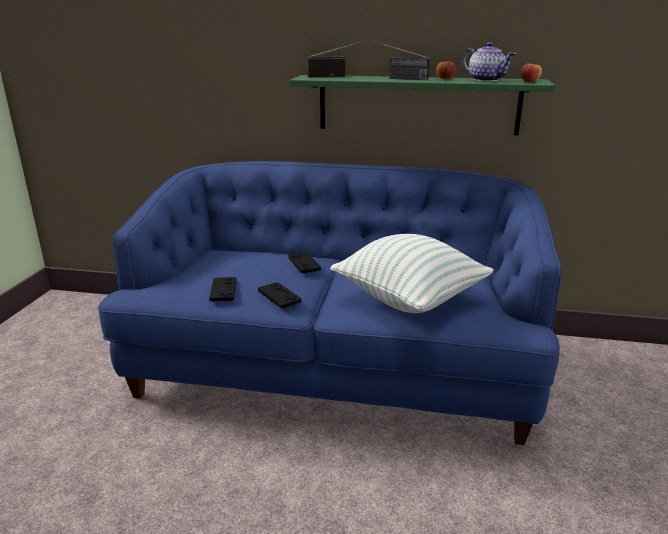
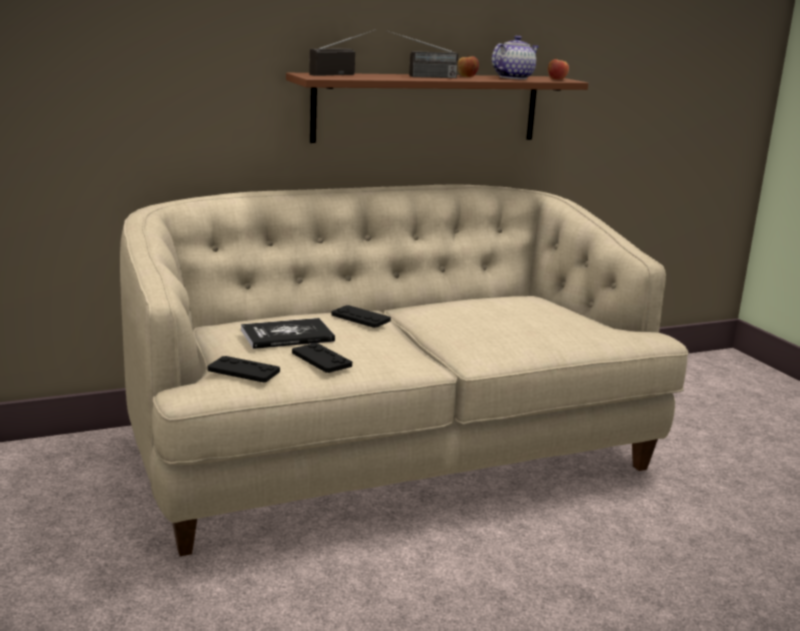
camera: 35 degrees left, 5 degrees down
(232, 267) = (287, 335): none -> book
(279, 296) = (393, 353): black game controller -> black game controller (243, 371)
(334, 368) = (393, 455): blue sofa -> beige sofa
(409, 299) = (527, 330): pillow -> none
(418, 104) = (427, 108): green shelf -> brown shelf
(487, 80) = (513, 78): teapot -> teapot turned 60 degrees counterclockwise

